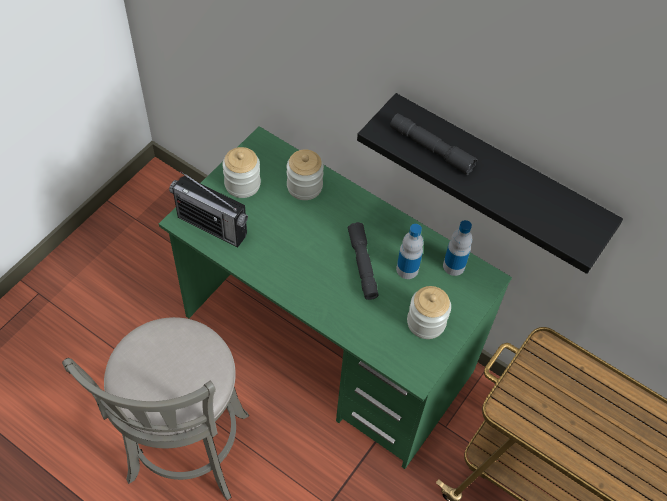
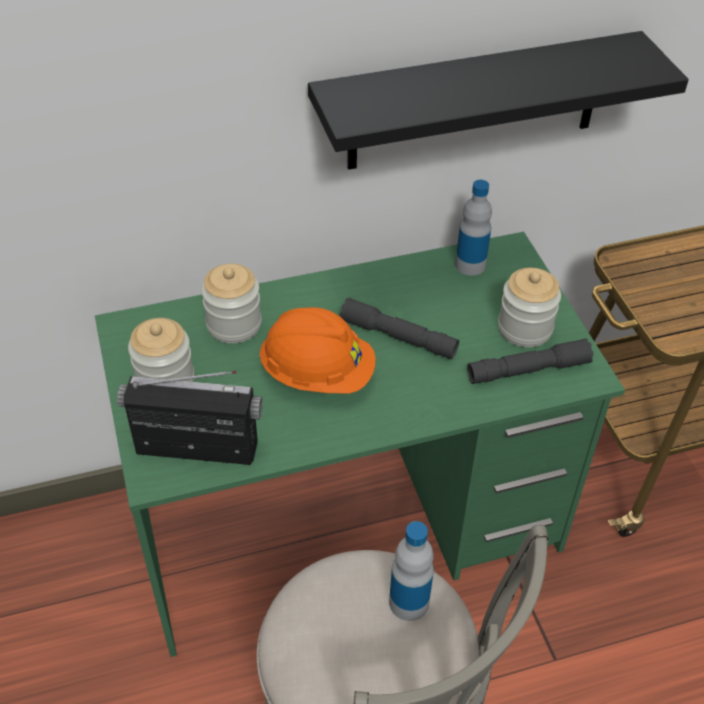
camera: 50 degrees left, 10 degrees down
(212, 226) = (196, 448): radio -> radio turned 150 degrees counterclockwise
(303, 245) = (317, 374): none -> orange hard hat
(407, 269) = (440, 303): bottle -> bottle (409, 602)
(431, 149) = (422, 98): grey flashlight -> grey flashlight (528, 370)

